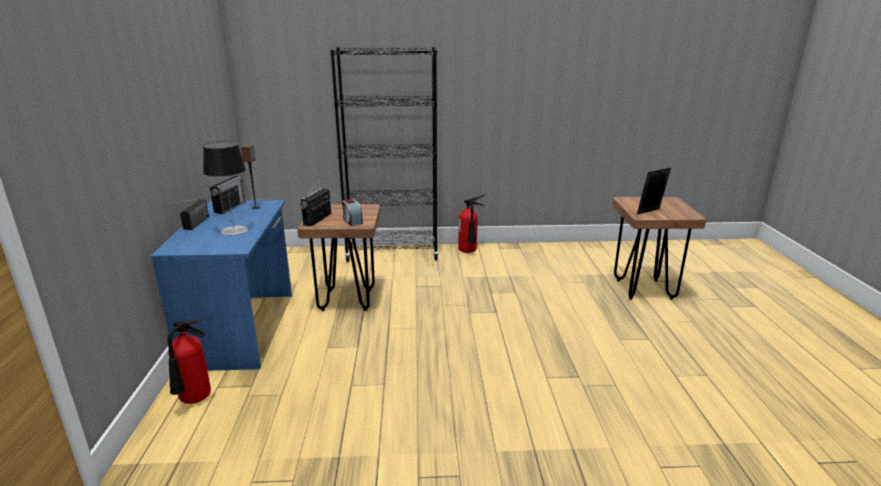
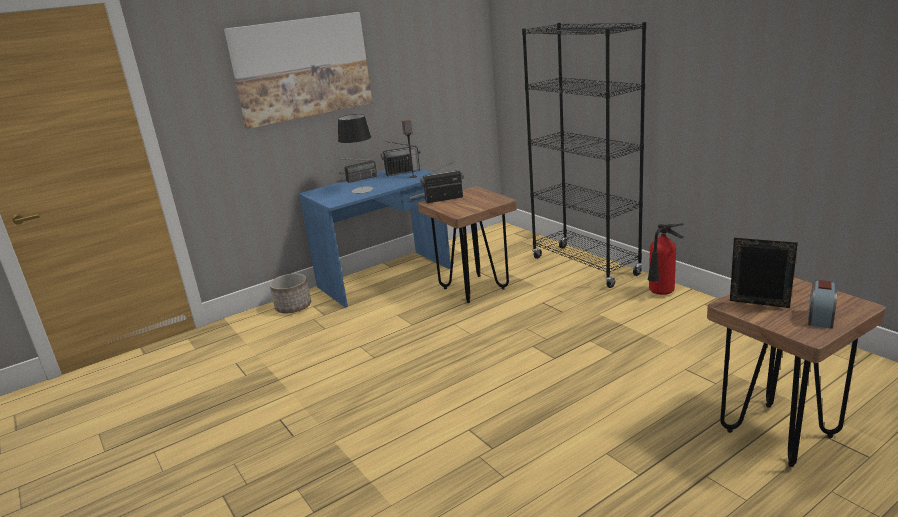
camera: 60 degrees right, 0 degrees up
(130, 88) = (302, 68): none -> picture
(194, 401) = (293, 307): fire extinguisher -> planter
(352, 221) = (458, 208): alarm clock -> alarm clock (820, 318)

